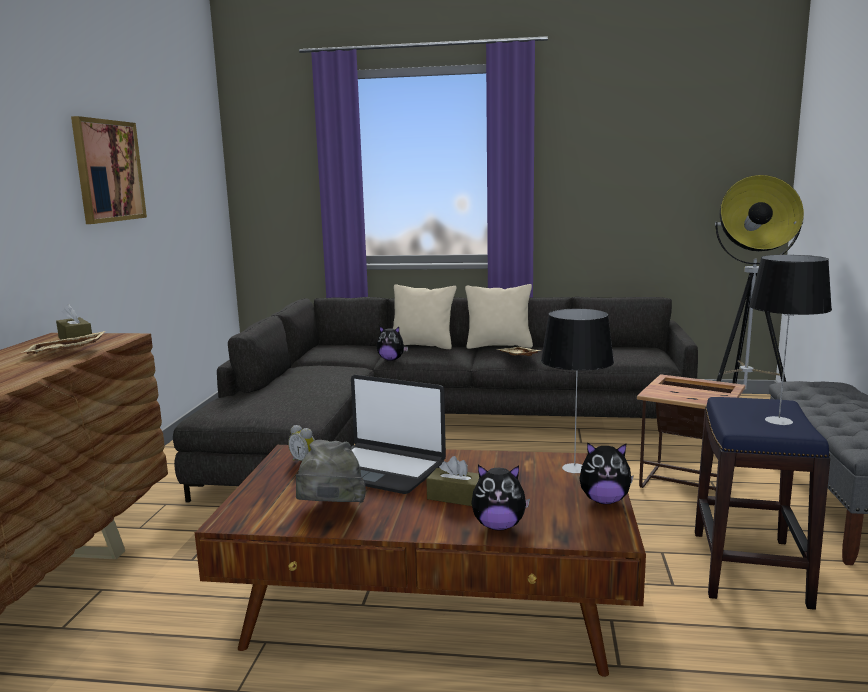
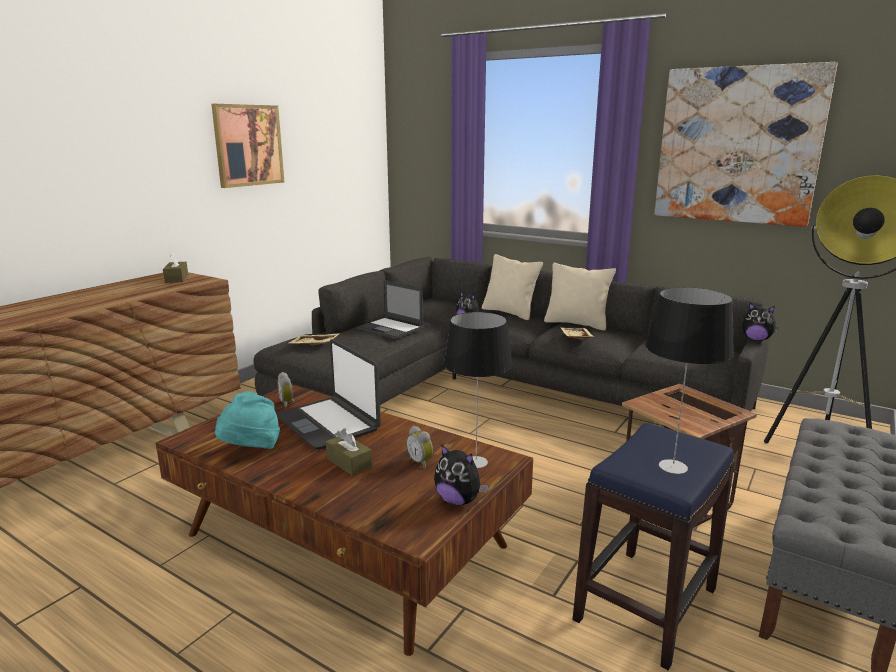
camera: 25 degrees right, 5 degrees up
(66, 352) = (153, 289): beige tray -> beige tray (314, 345)
(319, 376) = (391, 328): none -> laptop
(330, 512) = (250, 450): grey hat -> turquoise hat
(498, 526) = (346, 498): plush toy -> plush toy (756, 339)
(525, 480) = (421, 462): none -> alarm clock
(621, 159) = (737, 146): none -> picture

